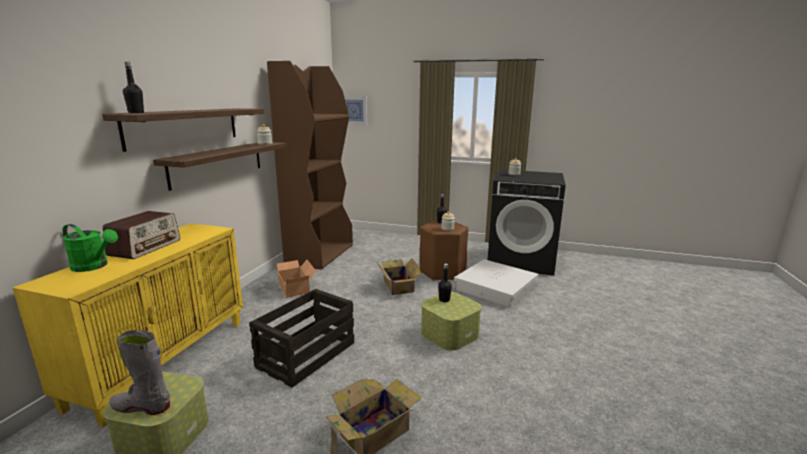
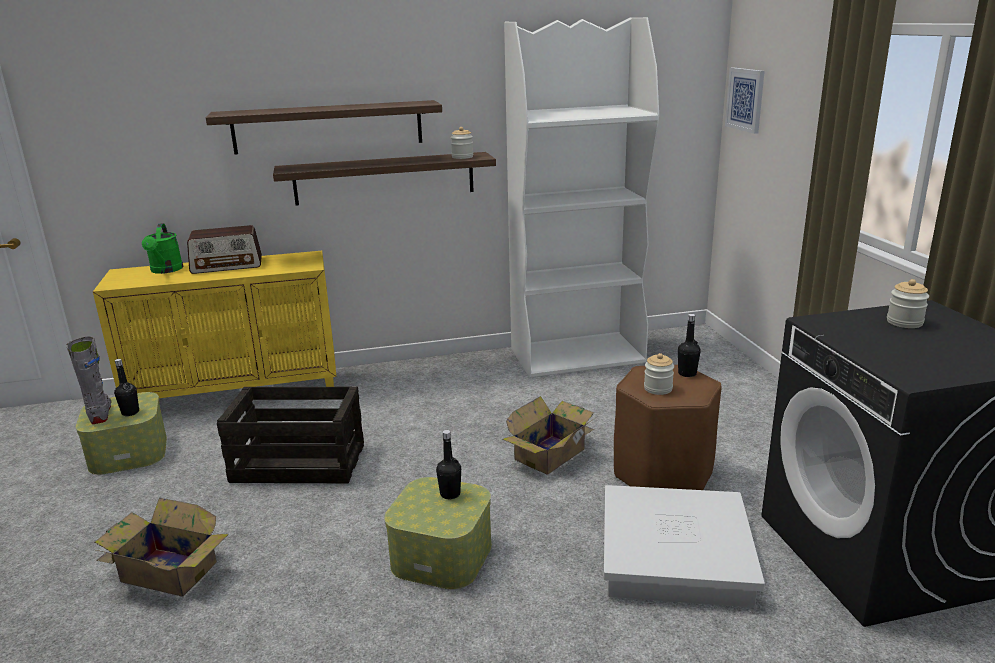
camera: 60 degrees right, 5 degrees up
(136, 112) = (234, 112): black bottle -> black bottle (130, 412)
(295, 287) = (454, 385): cardboard box -> none
(320, 254) = (578, 355): brown bookcase -> white bookcase

